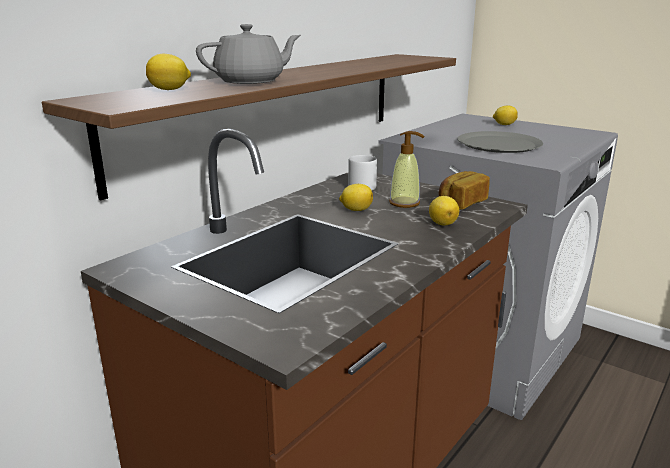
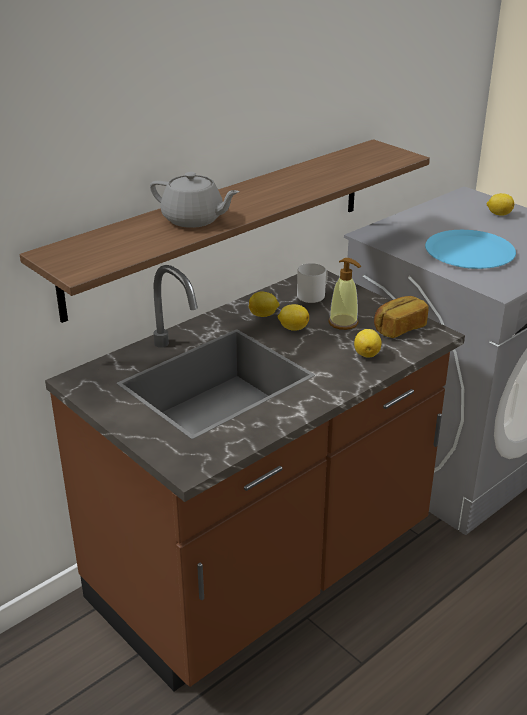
camera: 10 degrees right, 10 degrees up
(170, 89) = (120, 236): lemon -> lemon (264, 315)
(251, 81) = (194, 220): grey teapot -> grey teapot turned 45 degrees clockwise
(498, 144) = (469, 251): grey plate -> blue plate

